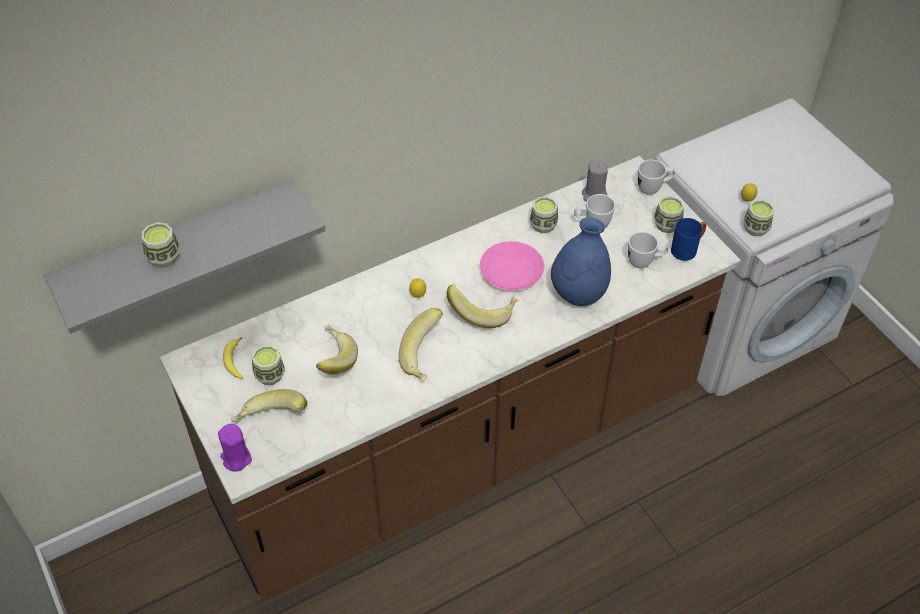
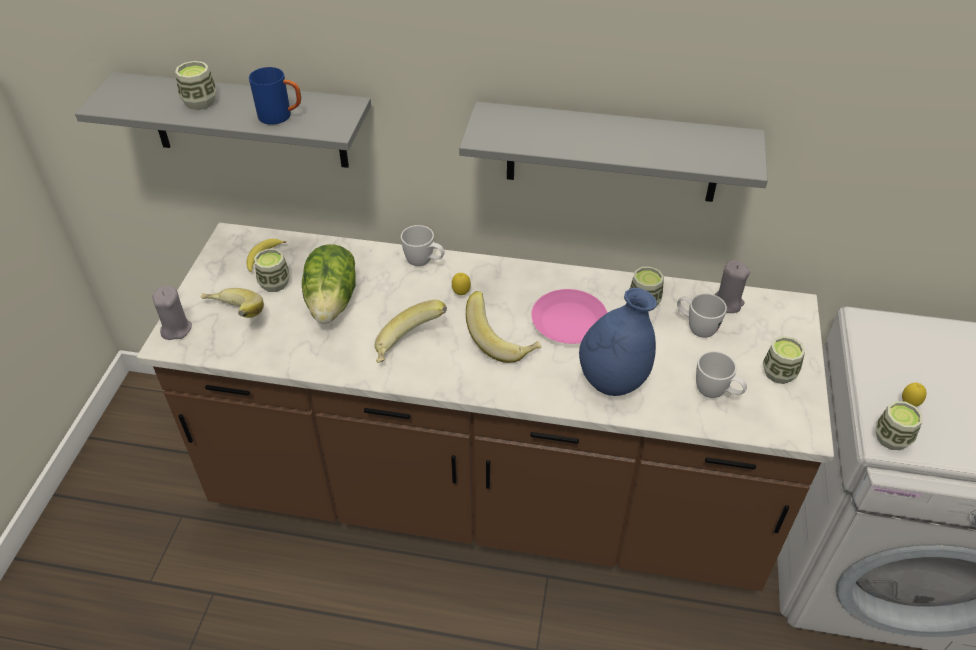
camera: 40 degrees right, 5 degrees down
(236, 458) = (176, 329): purple candle -> grey candle
(332, 360) = (333, 301): banana -> lettuce
(486, 128) = (612, 153): none -> grey shelf
(653, 188) = (800, 331): white mug -> white mug (424, 262)
(687, 249) = (778, 409): blue mug -> blue mug (281, 116)

